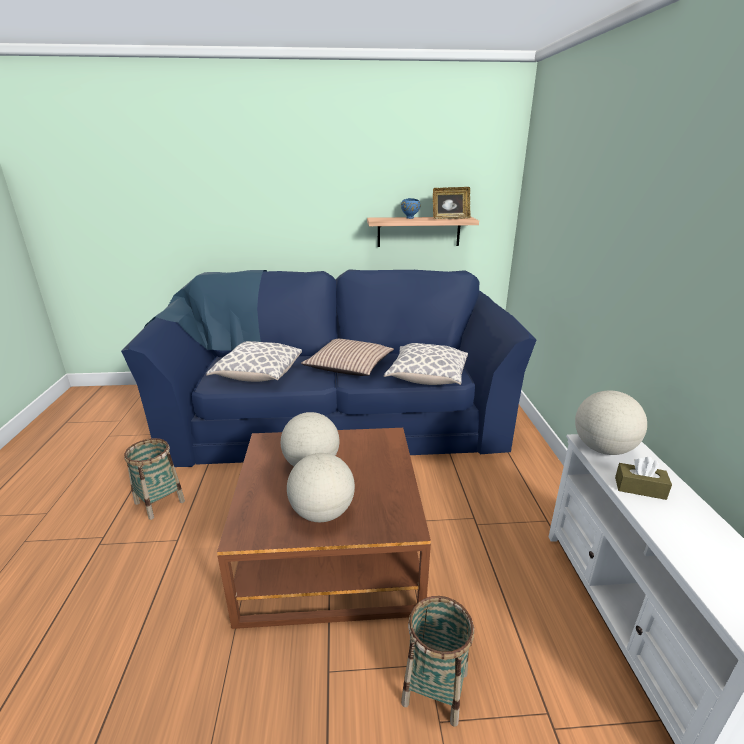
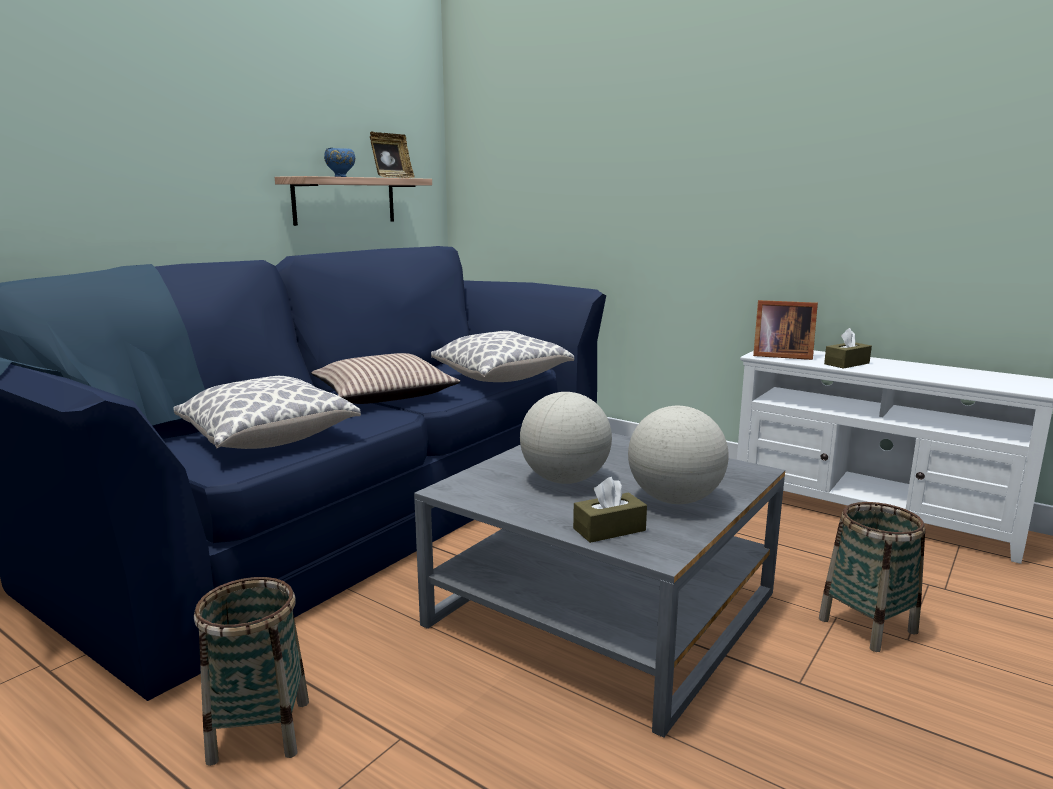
camera: 50 degrees left, 10 degrees down
(257, 507) = (609, 529): none -> brown tissue box
(330, 548) = (603, 608): brown coffee table -> grey coffee table
(603, 449) = (779, 355): globe -> picture frame

